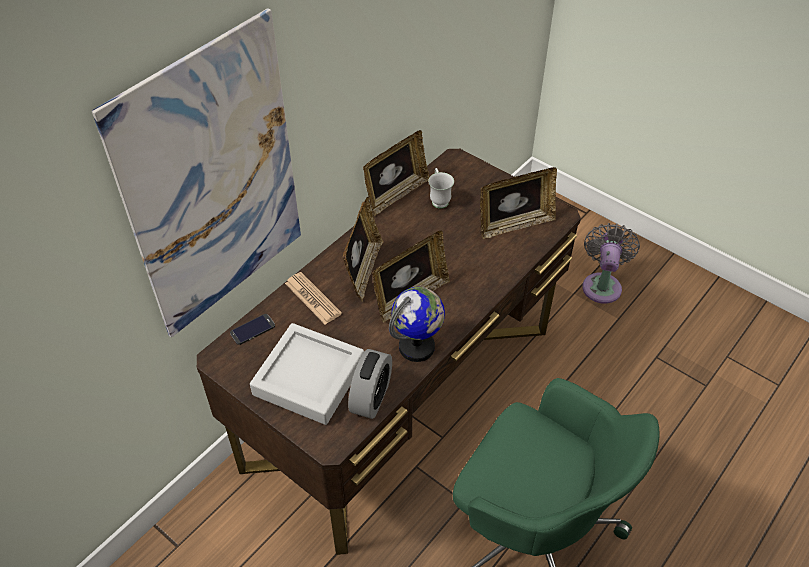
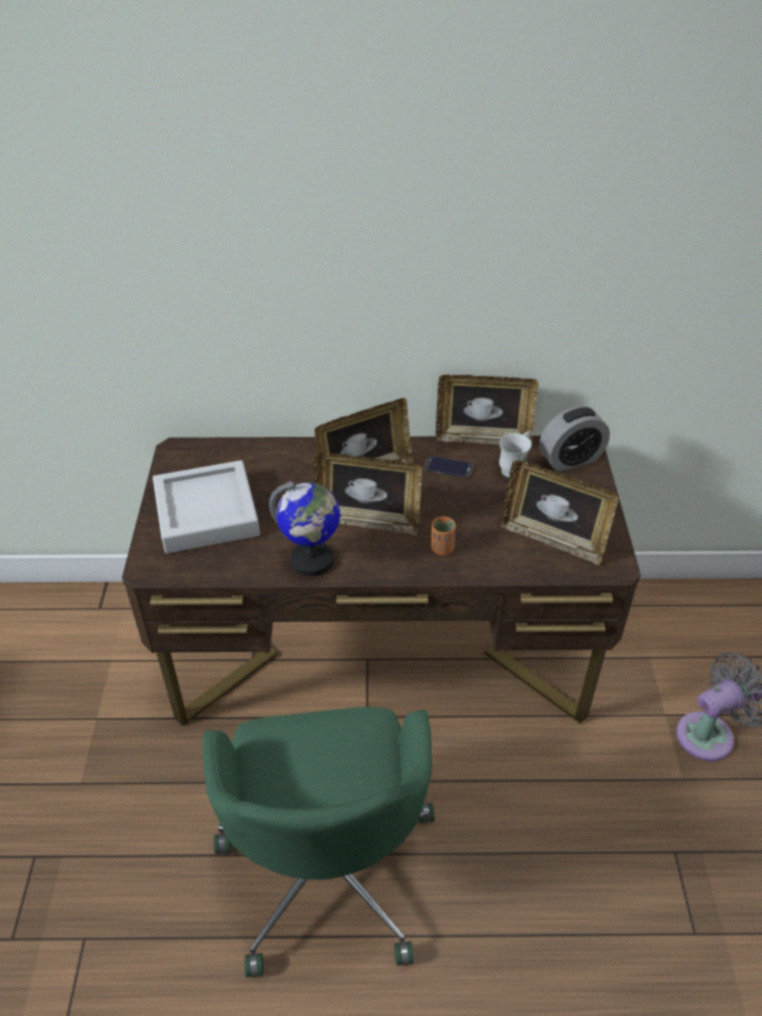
camera: 50 degrees right, 5 degrees down
(214, 183) = (221, 271): picture -> none
(252, 329) = (225, 450): phone -> phone (449, 468)
(313, 298) = (296, 463): newspaper -> none
(371, 397) = (223, 564): alarm clock -> alarm clock (570, 459)
(472, 277) = (442, 548): none -> orange cup

